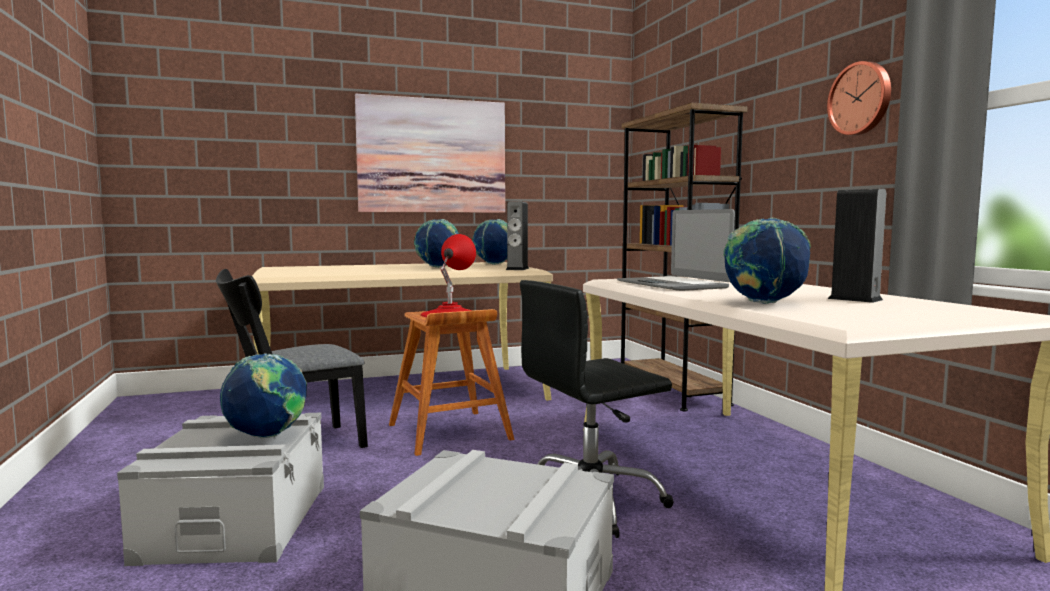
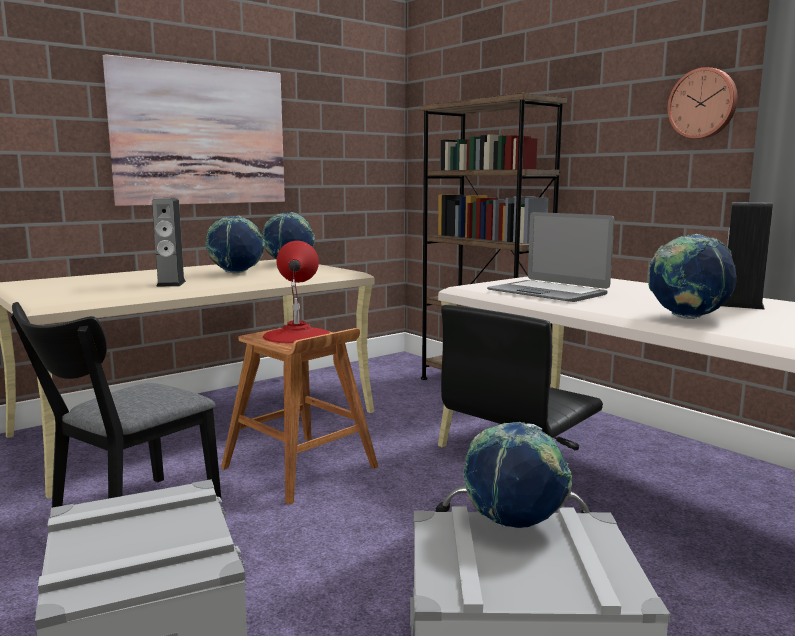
camera: 20 degrees left, 5 degrees up
(267, 436) = (184, 526): globe -> globe (514, 524)
(517, 269) = (332, 272): speaker -> speaker (171, 283)

